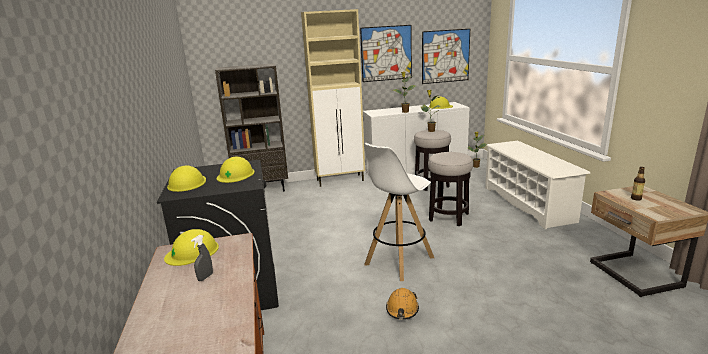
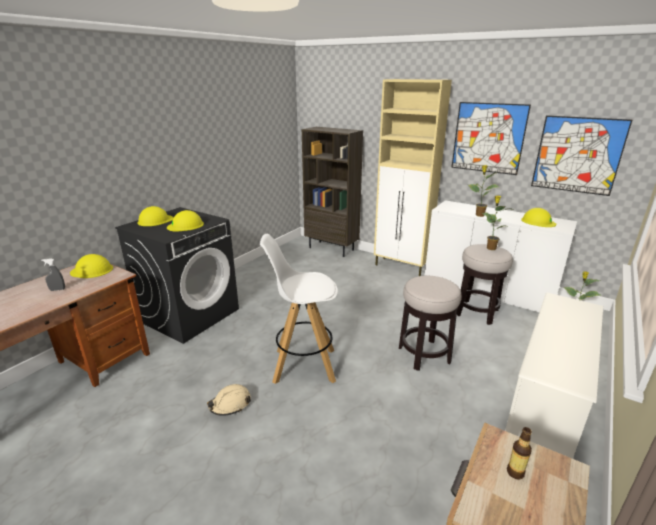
camera: 45 degrees right, 5 degrees up
(402, 309) = (230, 404): orange hard hat -> beige hard hat

